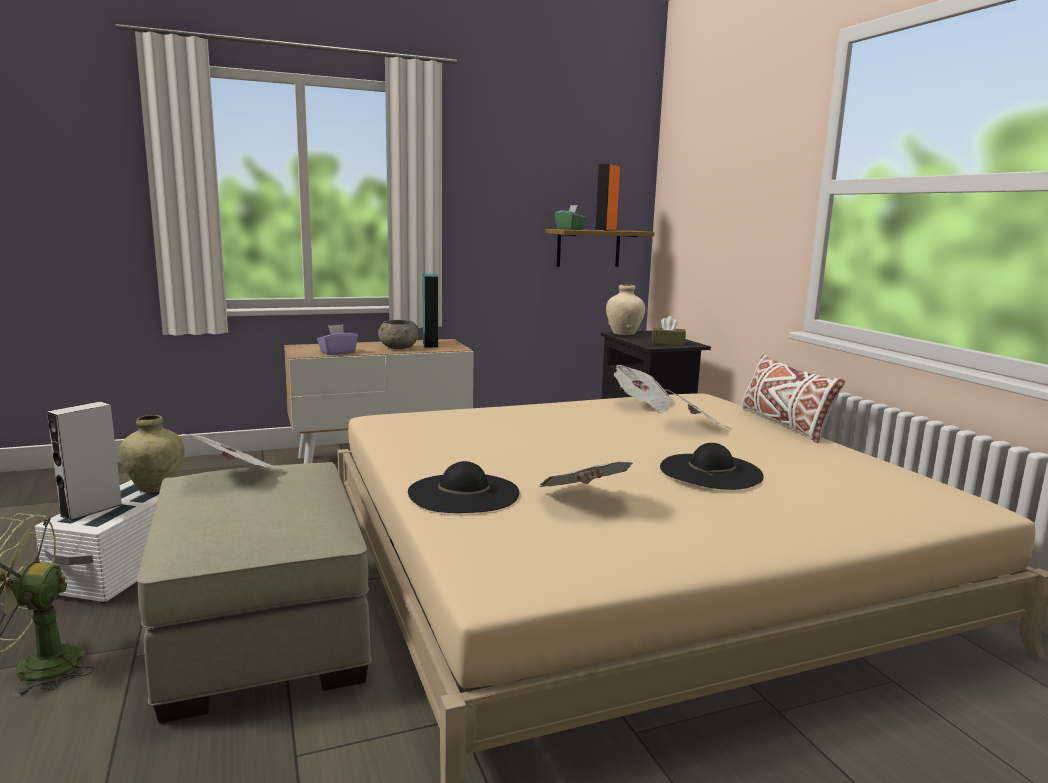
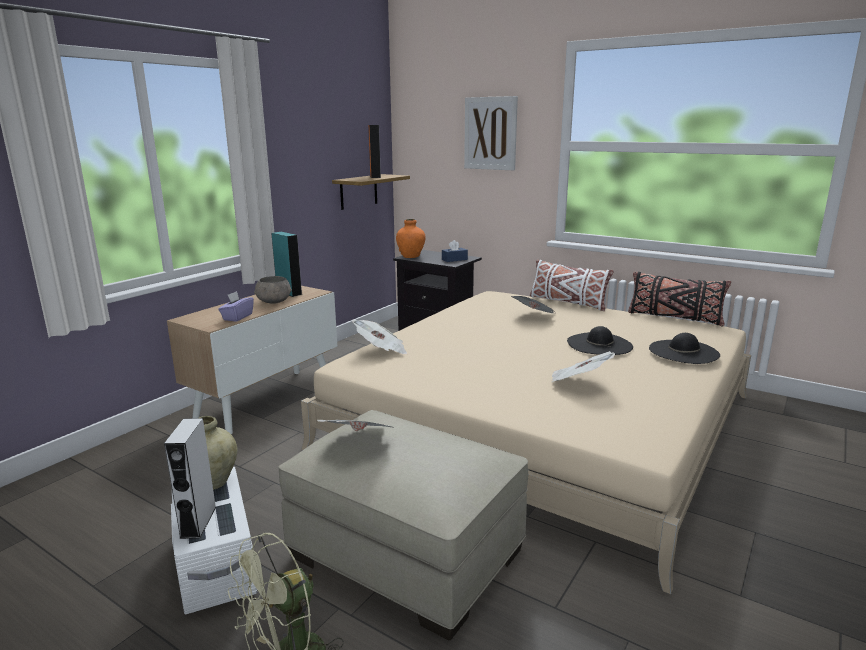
camera: 35 degrees left, 5 degrees up
(463, 493) = (515, 401): black hat -> black hat (683, 351)
(570, 229) = (358, 179): green tissue box -> none
(624, 334) = (411, 256): beige vase -> orange vase
(643, 404) = (477, 308): newspaper -> newspaper (381, 350)
(668, 343) = (454, 259): brown tissue box -> blue tissue box
(746, 174) = (490, 133): none -> picture
(918, 473) = (674, 317): none -> black pillow

